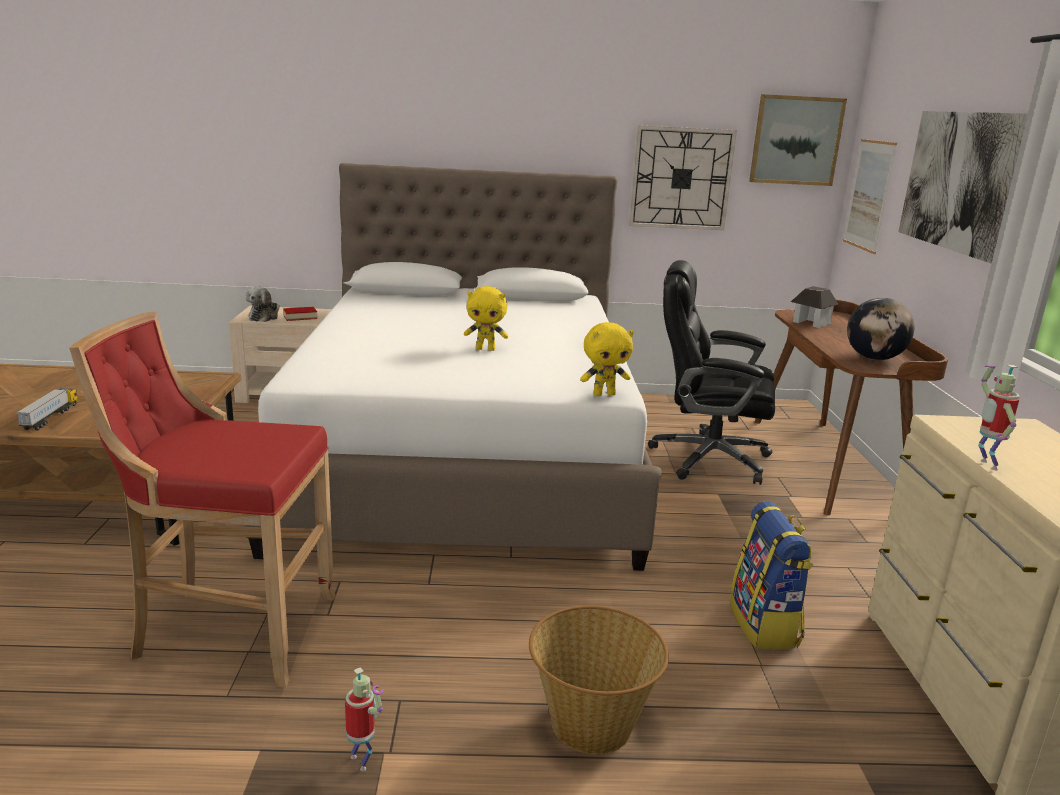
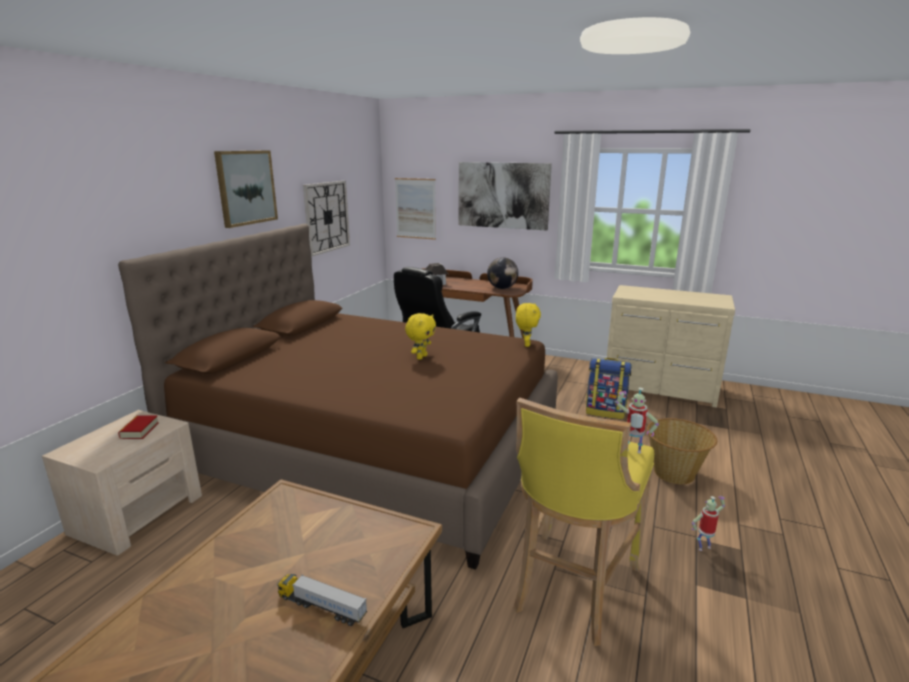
camera: 65 degrees left, 0 degrees up
(229, 630) = (571, 589): red stool -> yellow stool
(264, 317) = (109, 449): plush toy -> none
(465, 457) = (373, 448): white bed -> brown bed
(796, 140) = (365, 182): picture -> picture (246, 187)
(985, 464) = (667, 301): toy robot -> toy robot (632, 452)

